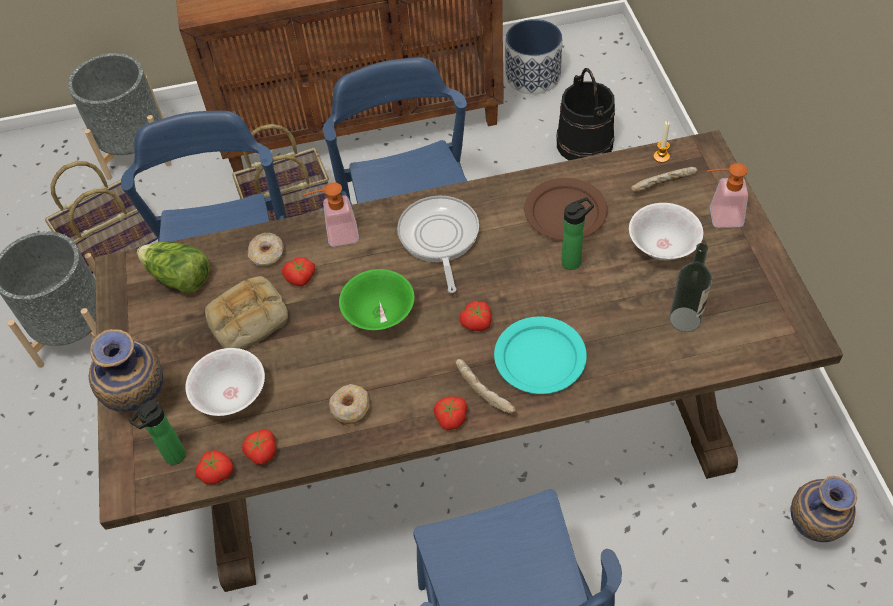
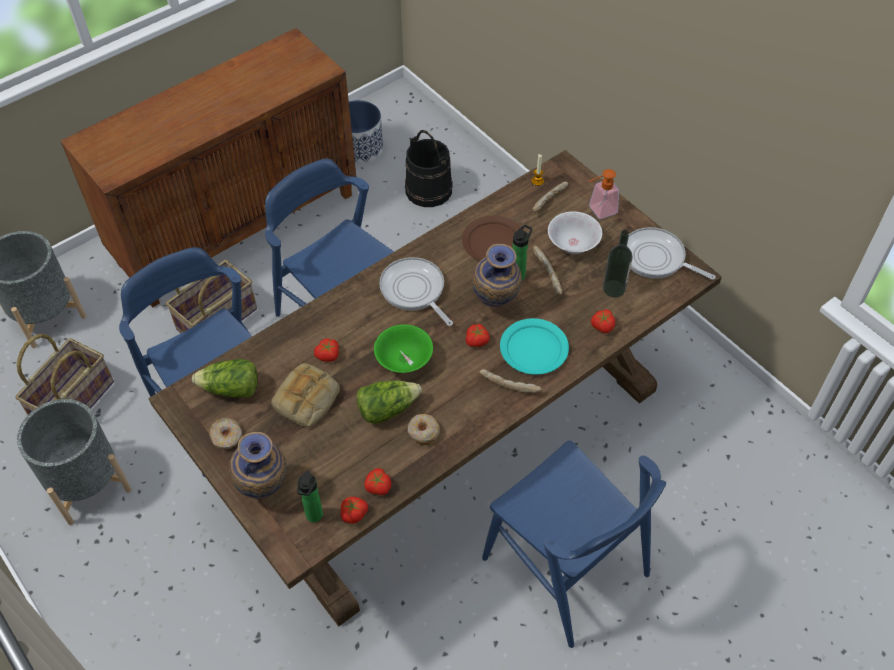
camera: 30 degrees left, 0 degrees up
(232, 396) = (330, 457): white bowl -> none
(267, 255) = (291, 347): donut -> donut (227, 437)
(327, 364) = (387, 408): none -> lettuce
(336, 236) = (335, 315): soap dispenser -> none
(450, 418) = (497, 411): tomato -> tomato (602, 326)
(608, 272) = (546, 274): none -> bread
(763, 301) = (656, 259): none -> frying pan
(811, 530) = (721, 410): vase -> vase (495, 304)

